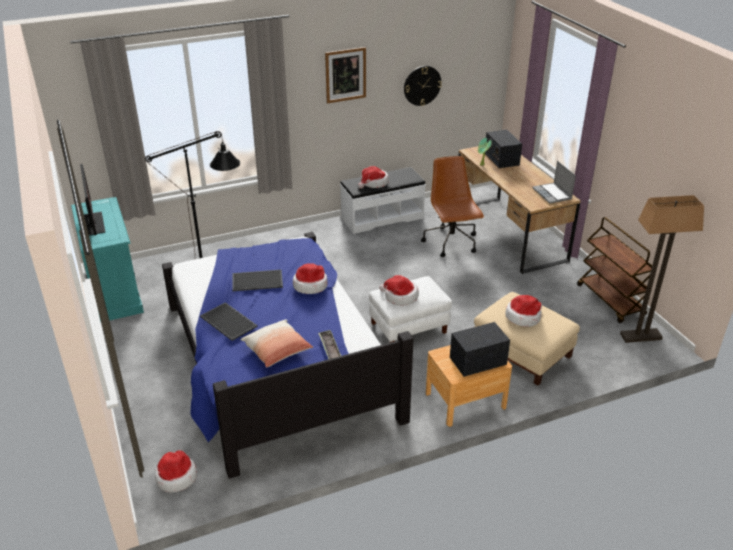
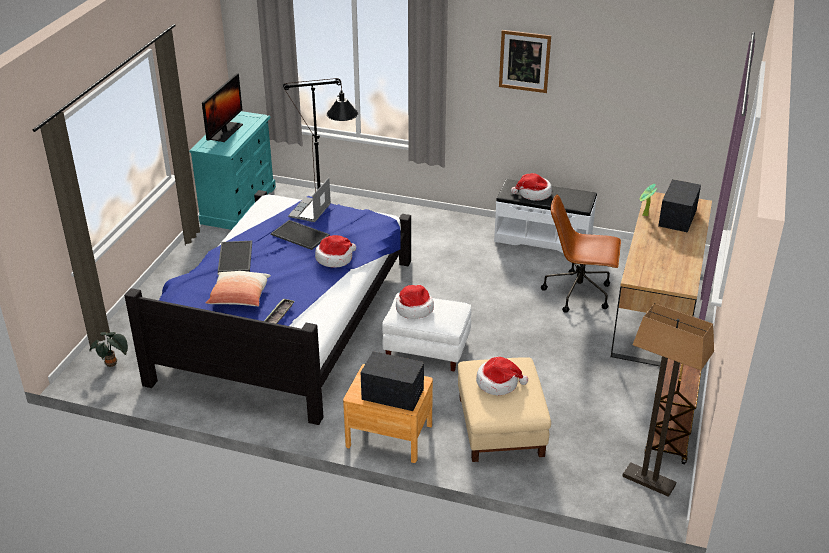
camera: 40 degrees right, 0 degrees up
(176, 477) = (112, 364): hat -> potted plant
(422, 85) = (622, 99): wall clock -> none
(451, 243) = (579, 293): brown office chair -> brown office chair turned 105 degrees counterclockwise
(552, 194) = (674, 276): laptop -> laptop (310, 211)

